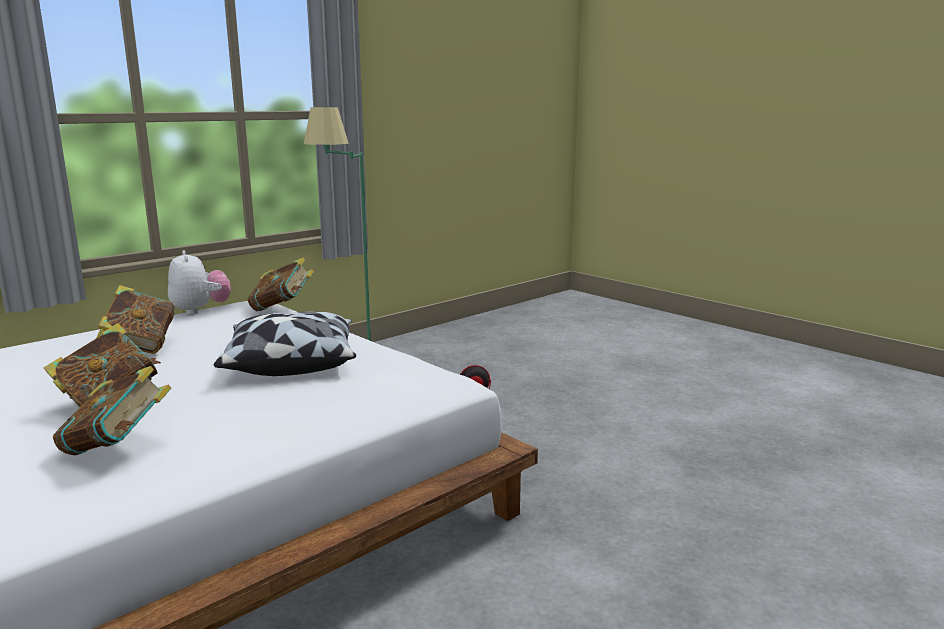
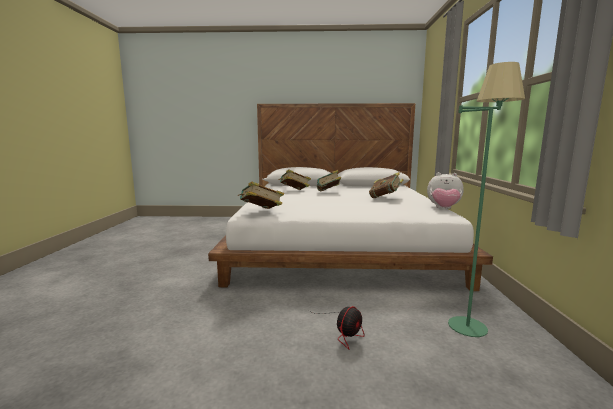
camera: 135 degrees right, 5 degrees down
(282, 308) = (420, 215): book -> book (261, 211)
(291, 363) = (323, 205): pillow -> none

